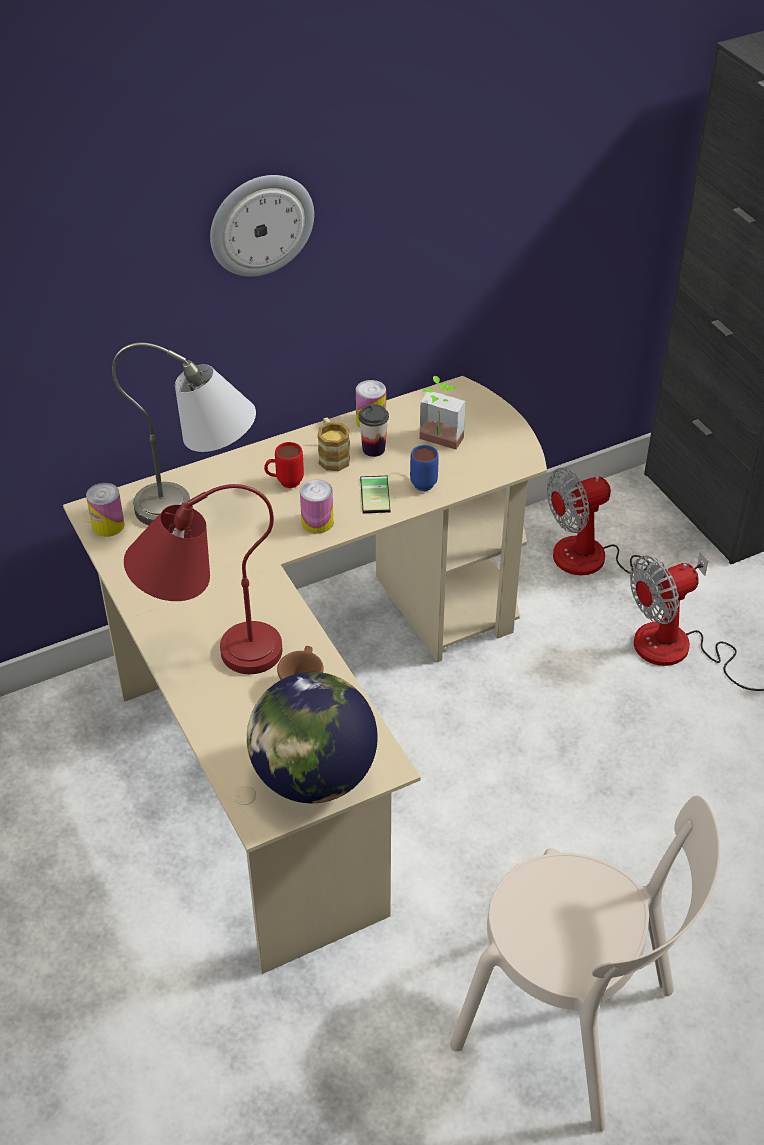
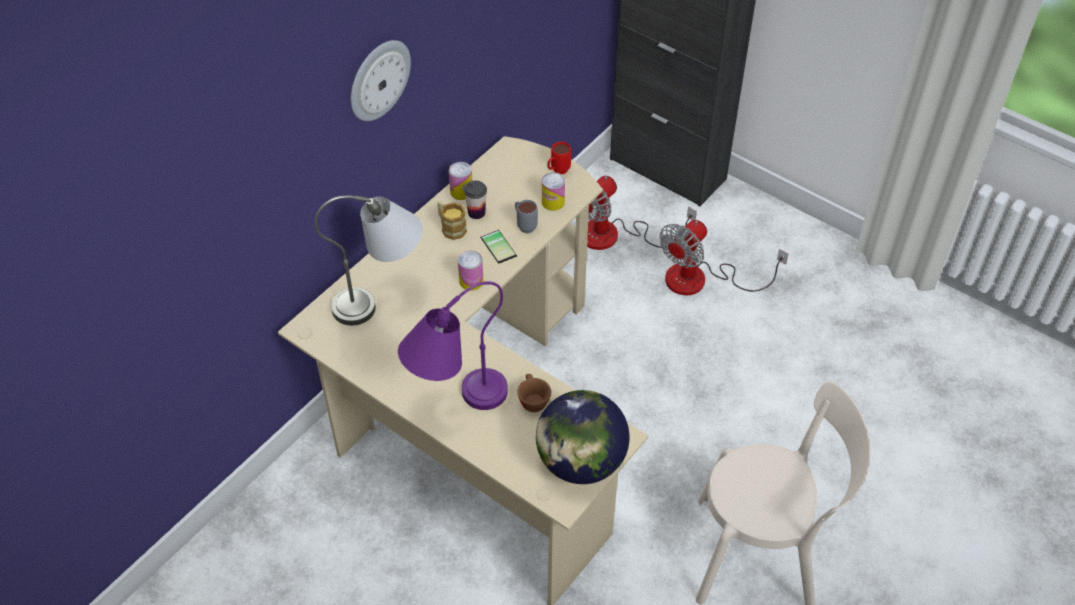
camera: 25 degrees left, 5 degrees up
(108, 525) = (323, 336): can -> can (553, 202)
(208, 651) = (455, 402): red table lamp -> purple table lamp
(284, 483) = (430, 259): red mug -> red mug (557, 171)
(422, 481) = (524, 225): blue mug -> grey mug
(438, 443) = (518, 193): potted plant -> none

